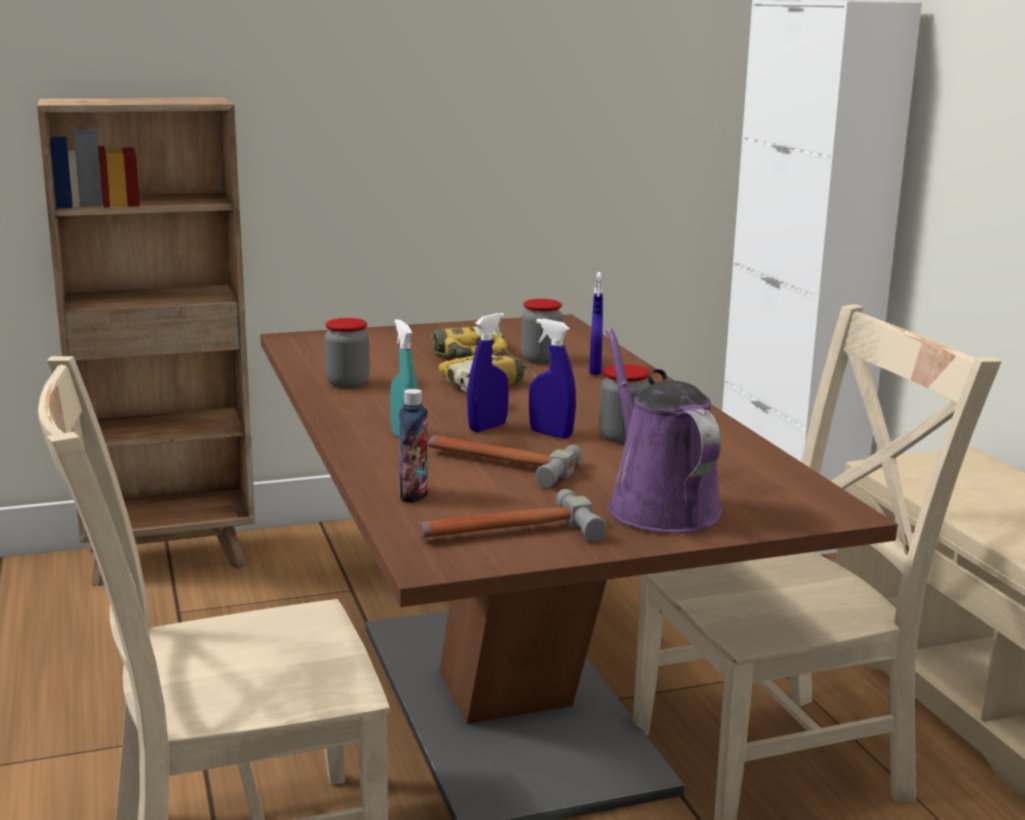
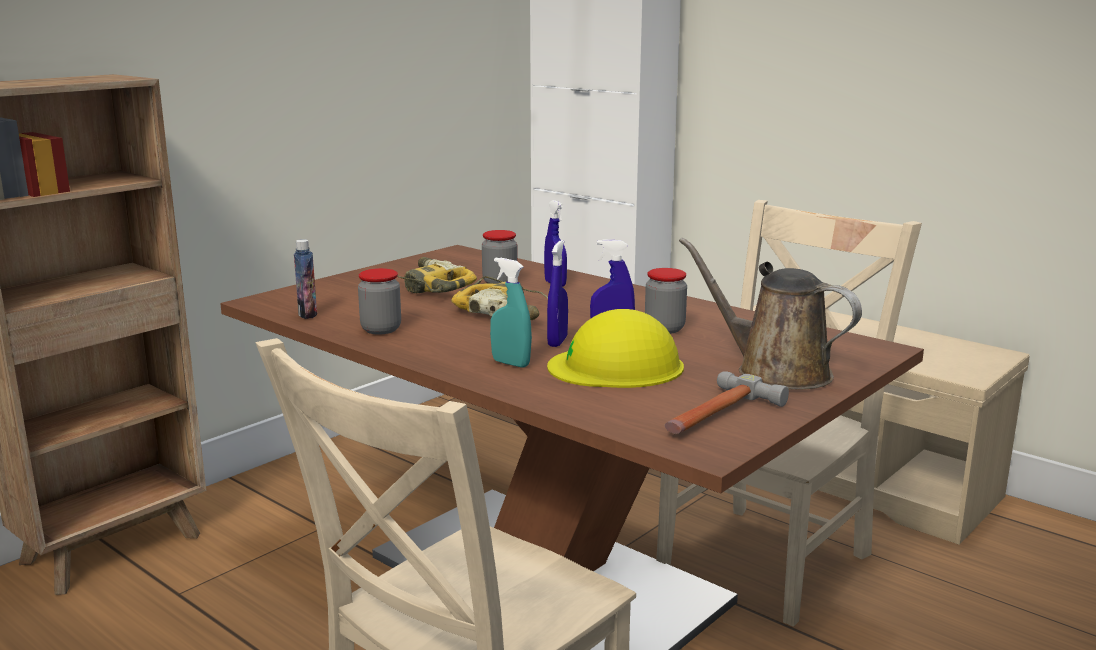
camera: 30 degrees left, 0 degrees up
(413, 495) = (601, 405): bottle -> bottle (307, 314)
(499, 464) = (616, 367): hammer -> yellow hard hat
(658, 506) = (775, 371): purple watering can -> brown watering can

